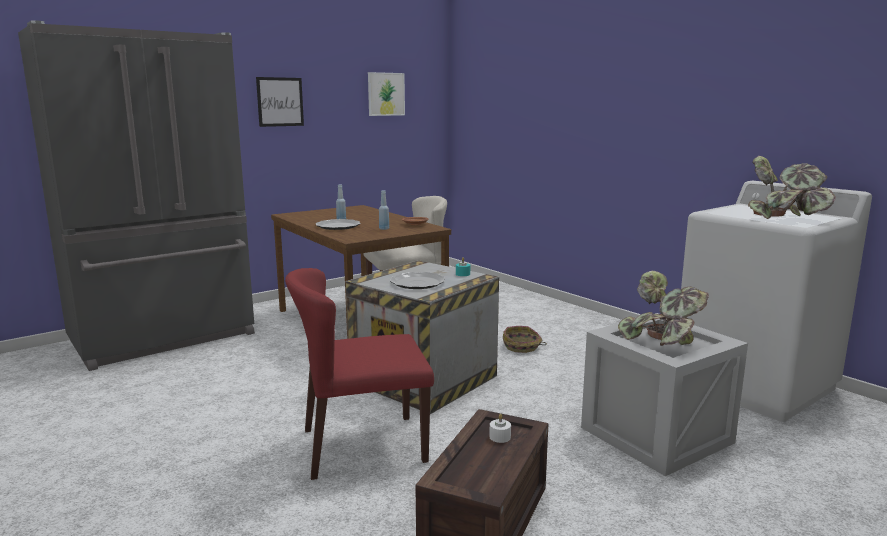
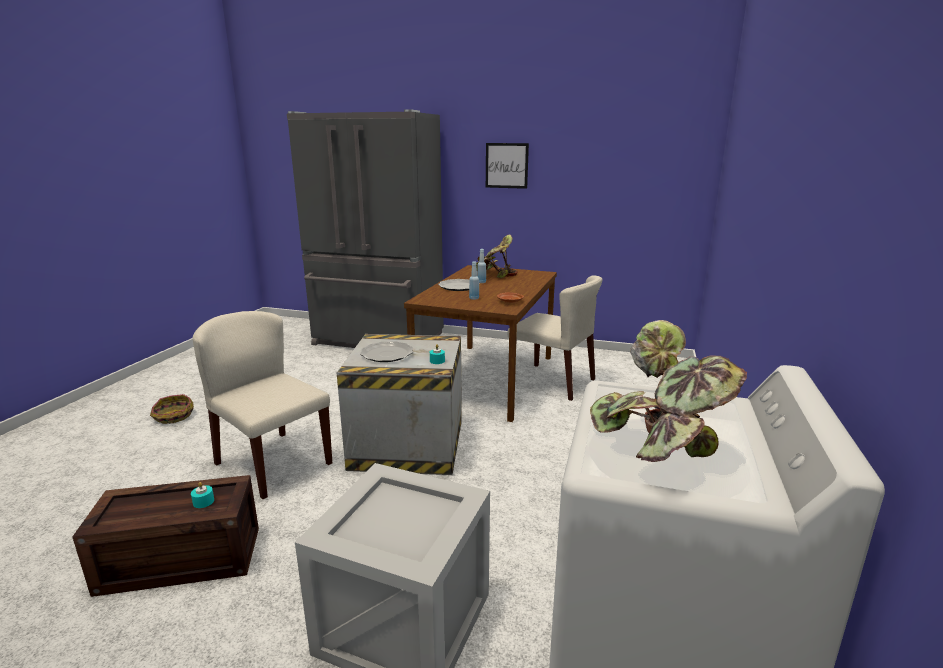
camera: 55 degrees right, 5 degrees up
(362, 446) = (272, 463): red chair -> beige chair
(386, 94) = (626, 159): picture -> none
(500, 437) = (203, 502): white candle -> turquoise candle
(521, 347) = (537, 465): basket -> basket (173, 416)
(662, 342) = (394, 519): potted plant -> potted plant (494, 275)

